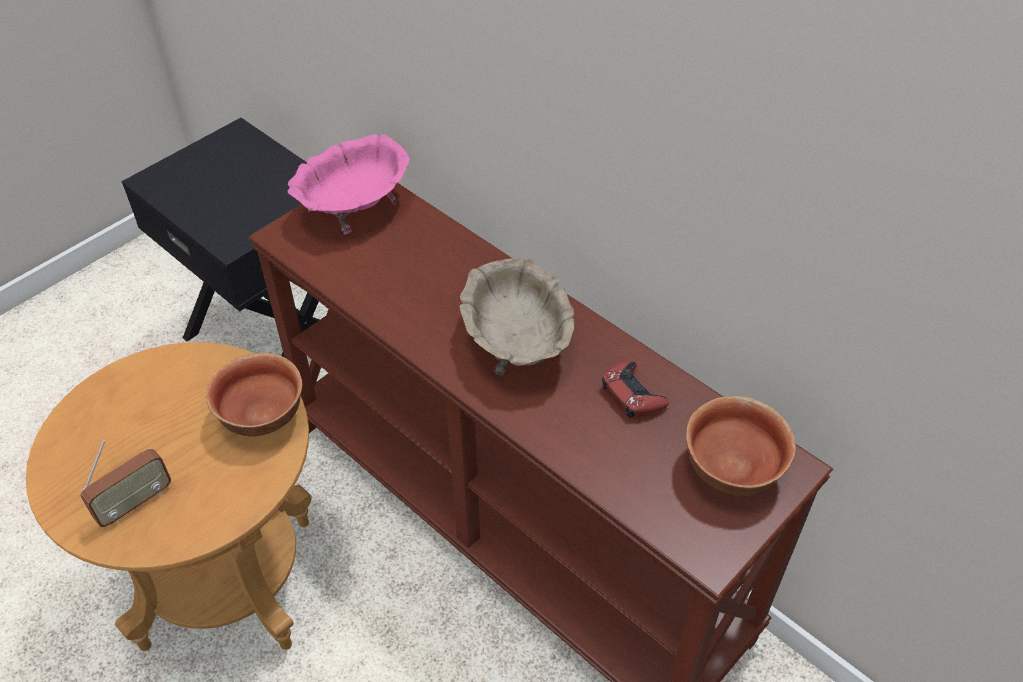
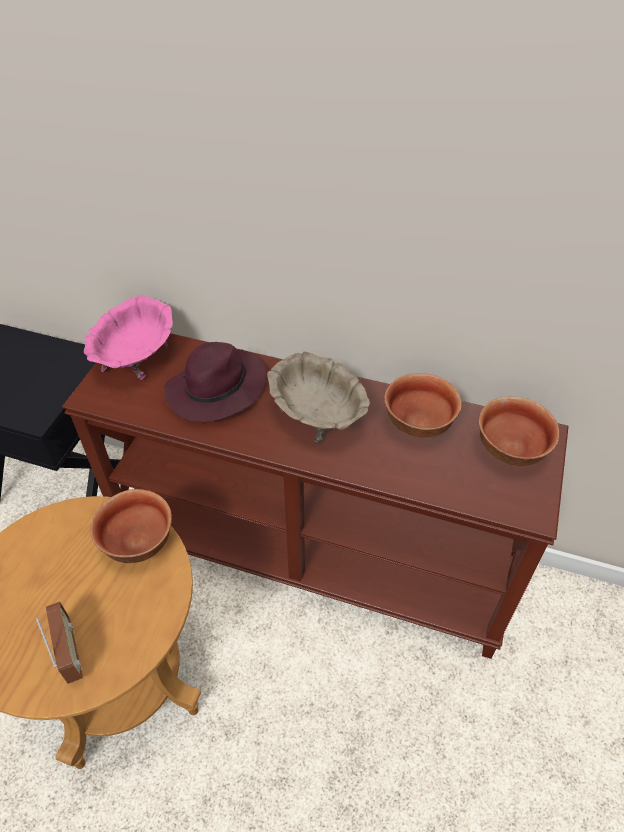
camera: 25 degrees left, 0 degrees up
(135, 503) = (70, 653): radio -> radio turned 45 degrees counterclockwise
(419, 274) = (216, 390): none -> purple hat
(632, 394) = (417, 423): red game controller -> bowl

